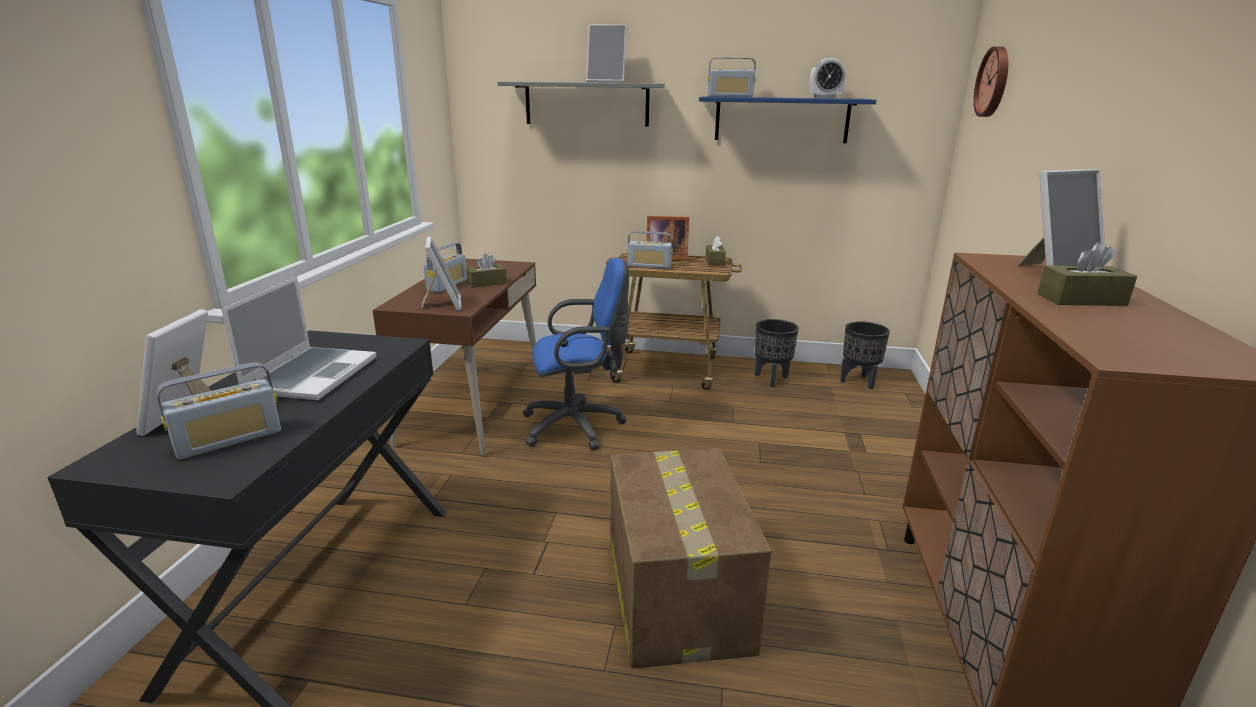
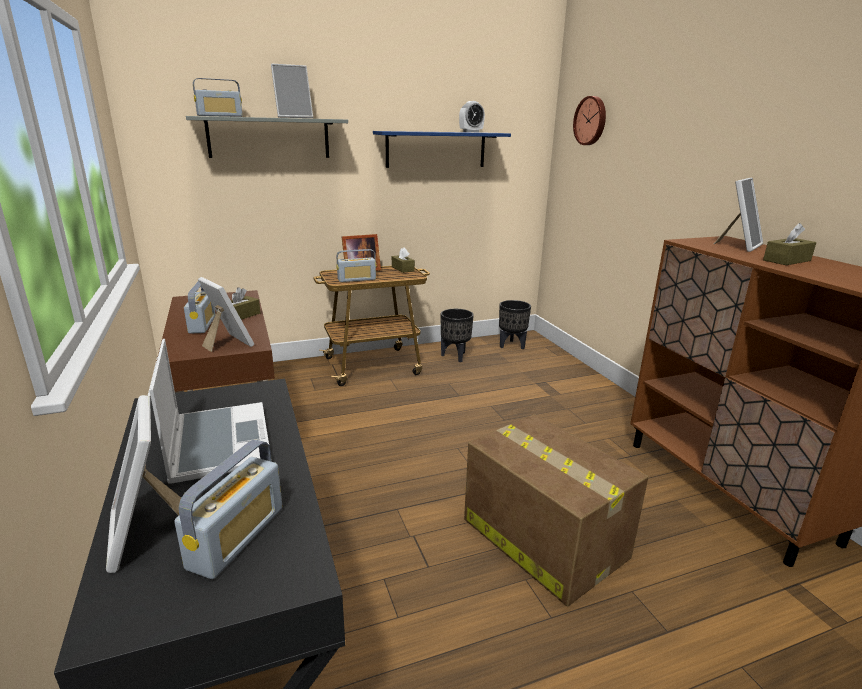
camera: 30 degrees left, 0 degrees up
(578, 426) = (345, 431): blue office chair -> none
(730, 96) = (401, 131): radio -> radio (220, 116)

